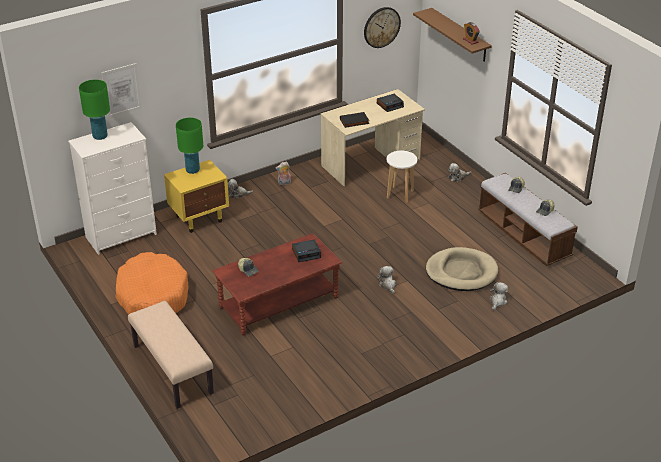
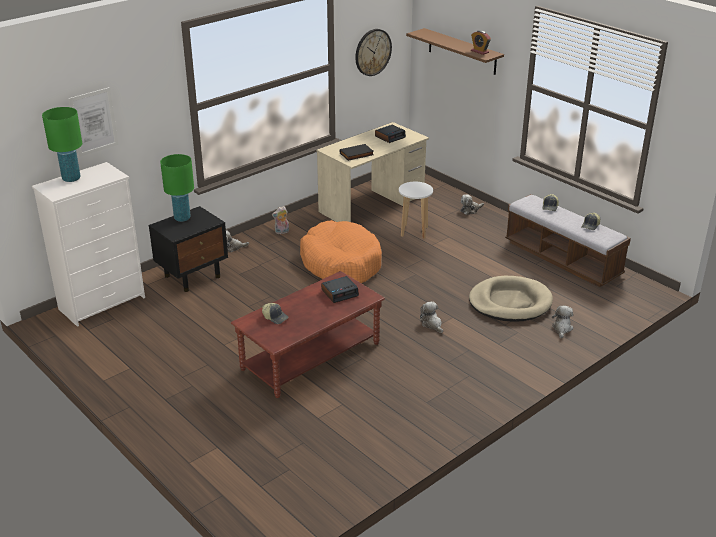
camera: 10 degrees left, 5 degrees down
(152, 296) = (154, 366): orange dog bed -> orange dog bed (341, 263)
(172, 369) = (197, 448): beige bench -> none
(200, 218) = (193, 276): yellow nightstand -> black nightstand

